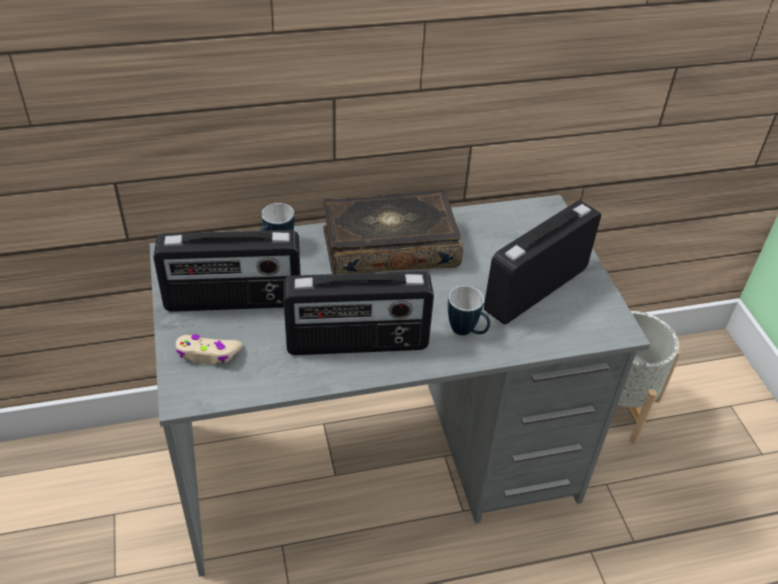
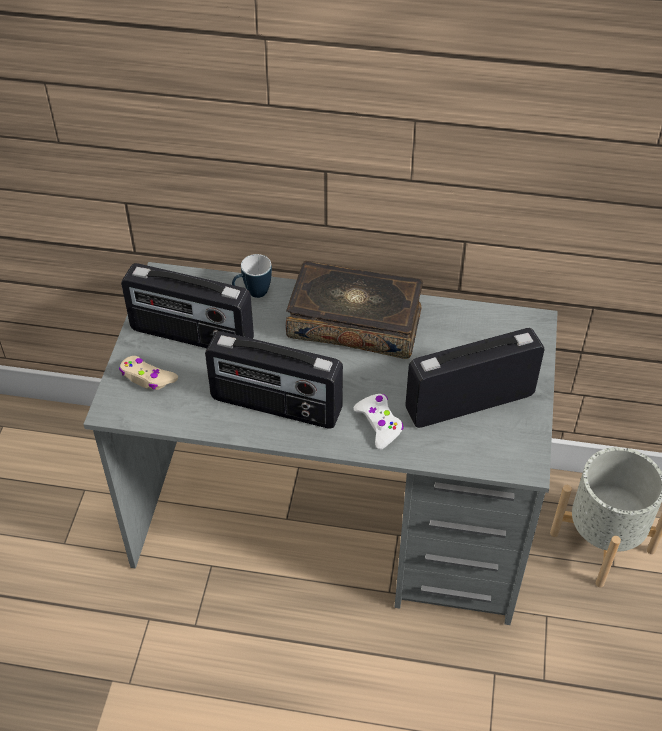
camera: 25 degrees right, 5 degrees up
(467, 332) = (379, 424): mug -> white game controller

